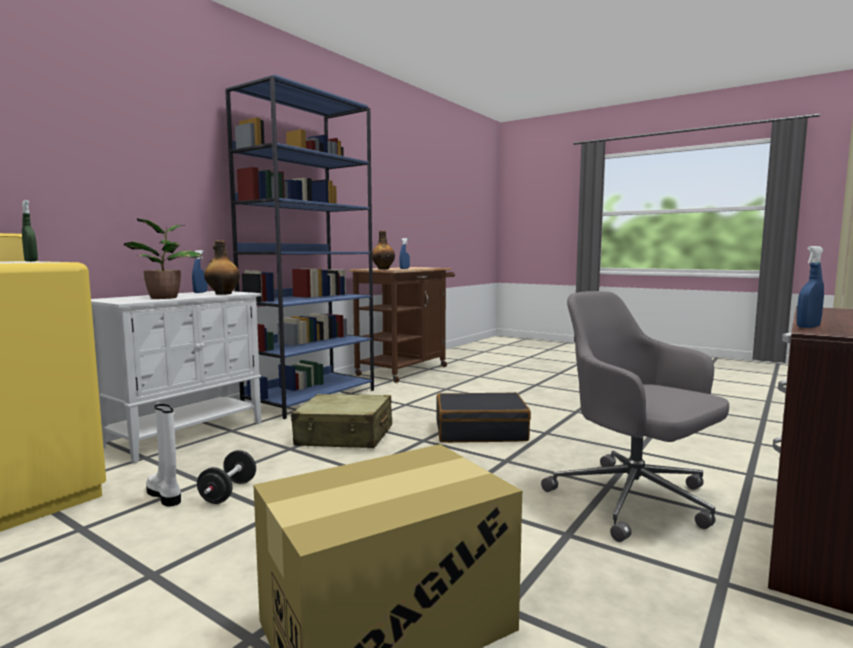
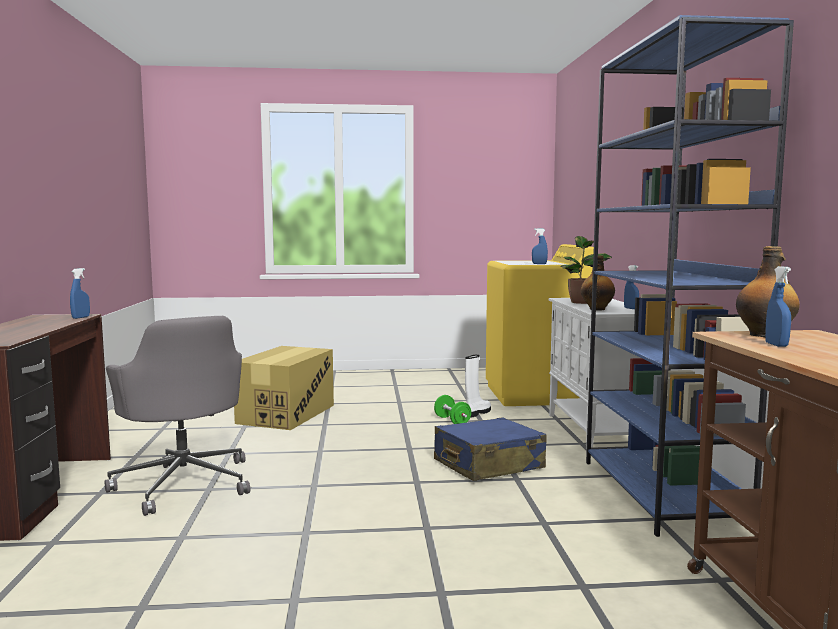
camera: 140 degrees right, 0 degrees up
(31, 261) = (539, 264): green spray bottle -> blue spray bottle
(165, 495) = (477, 413): white boot -> white boot turned 60 degrees counterclockwise
(228, 492) = (452, 421): black dumbbell -> green dumbbell
(345, 436) = (488, 465): beige suitcase -> blue suitcase
(480, 431) = (381, 510): black suitcase -> none
(635, 501) = (184, 483): grey office chair -> grey office chair turned 45 degrees clockwise

